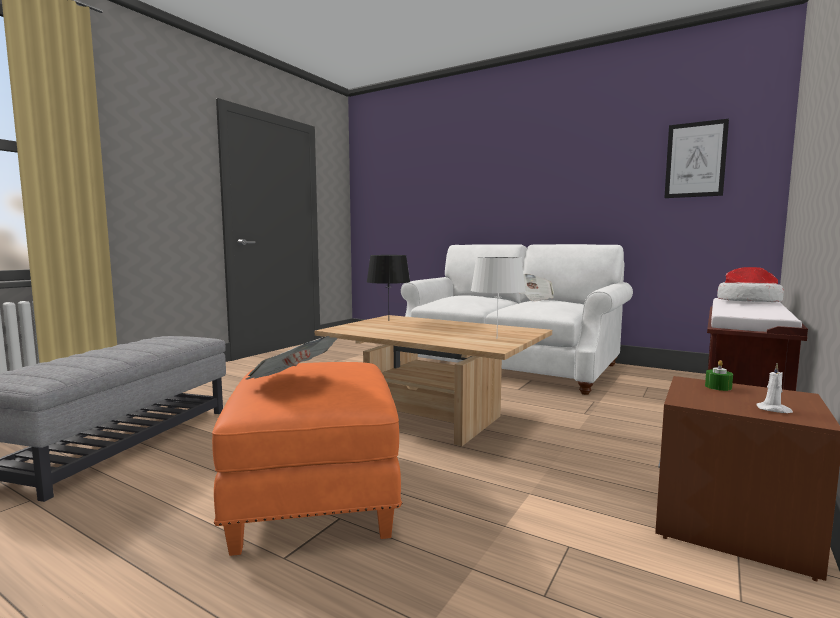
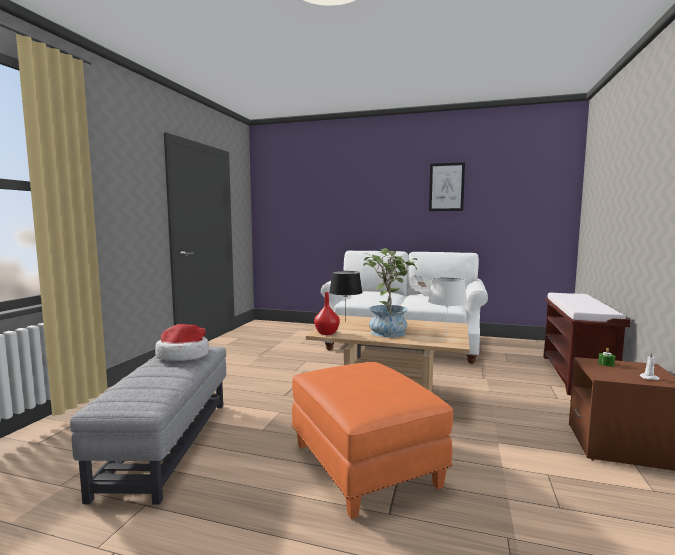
camera: 15 degrees left, 0 degrees up
(292, 382) = (365, 388): newspaper -> none
(344, 329) = (327, 333): none -> red vase
(426, 331) = (388, 330): none -> potted plant
(695, 160) = (523, 195): picture -> picture (446, 187)
(748, 302) = (574, 296): hat -> hat (184, 355)

